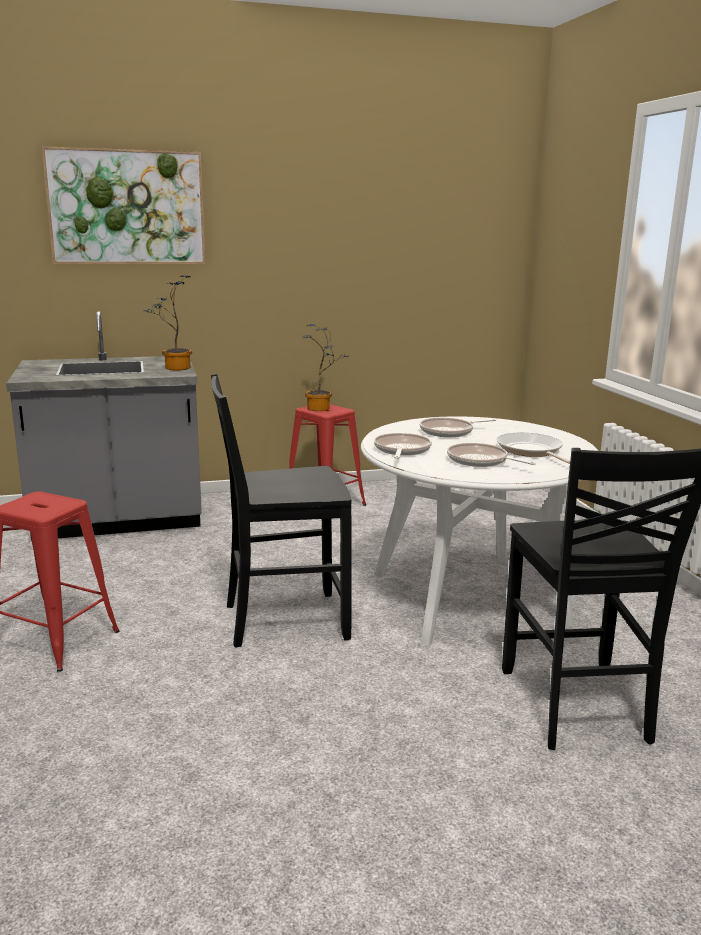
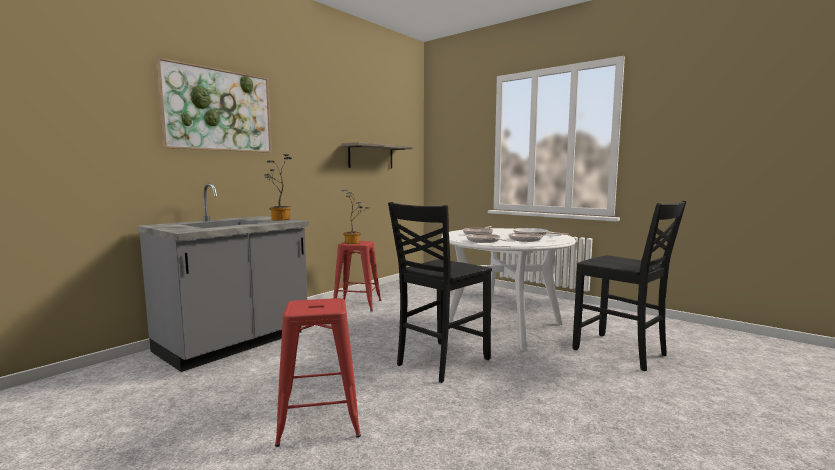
camera: 35 degrees left, 10 degrees down
(400, 263) = (371, 156): none -> shelf

